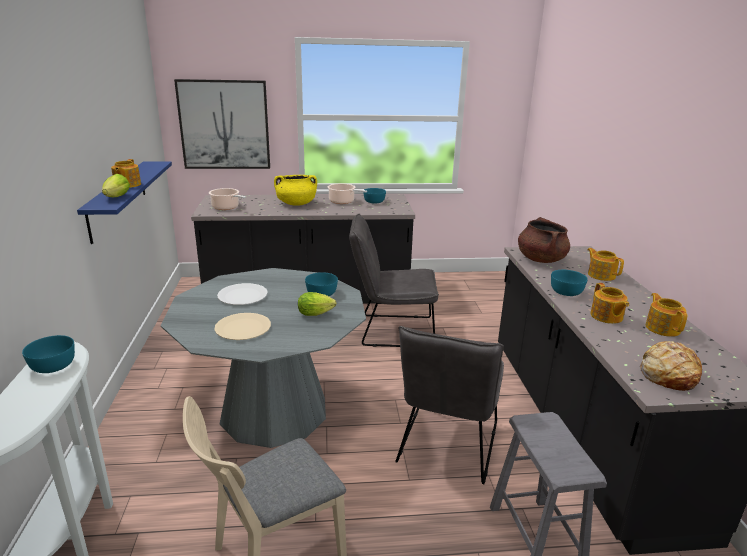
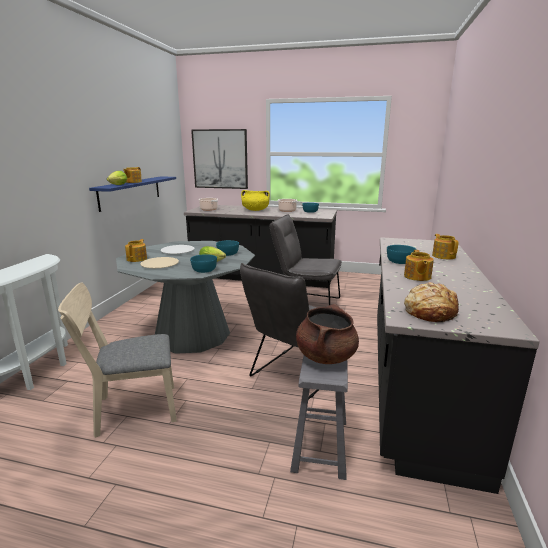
camera: 20 degrees right, 5 degrees down
(54, 365) = (34, 263): turquoise bowl -> turquoise bowl (204, 270)
(540, 259) = (401, 244): brown cooking pot -> brown cooking pot (326, 356)
(662, 328) = (461, 287): teapot -> teapot (137, 259)

